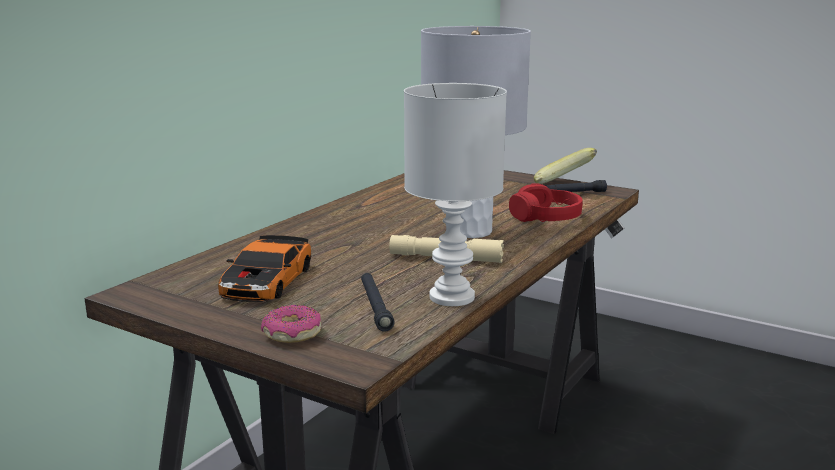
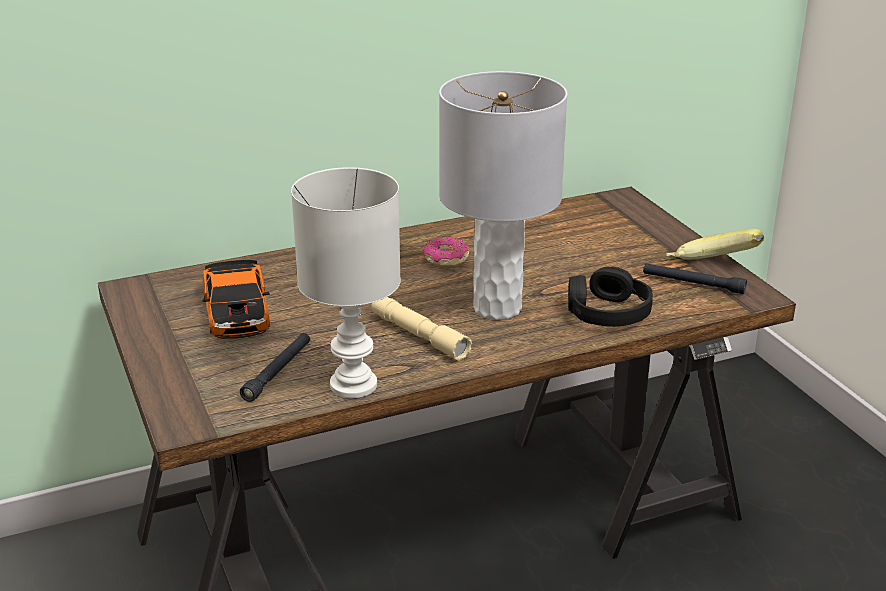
camera: 35 degrees right, 10 degrees up
(267, 281) = (238, 311): toy car -> toy car turned 60 degrees counterclockwise
(292, 334) = (181, 376): donut -> donut (445, 259)
(546, 217) = (607, 313): red headphones -> black headphones

